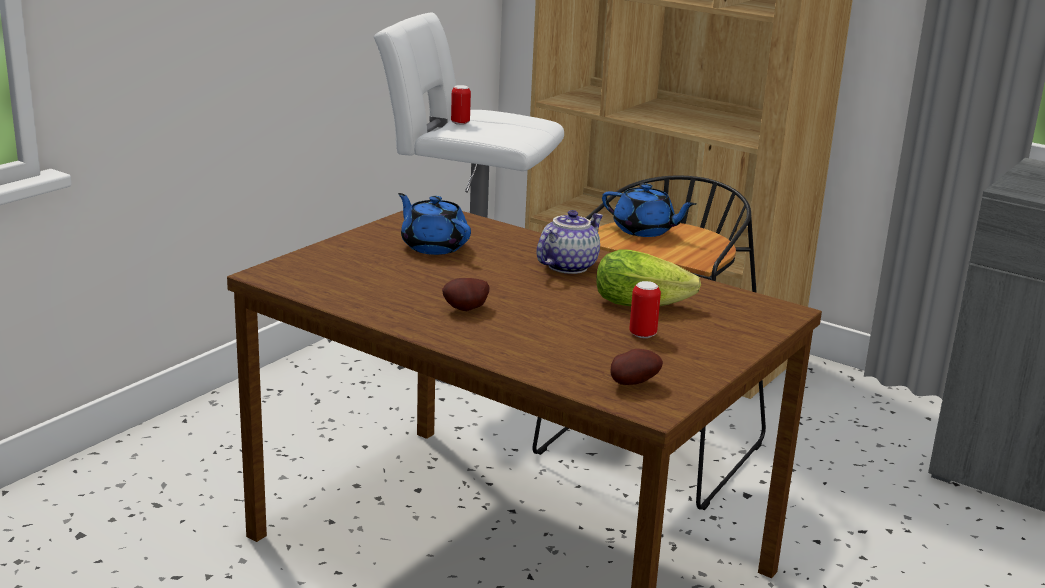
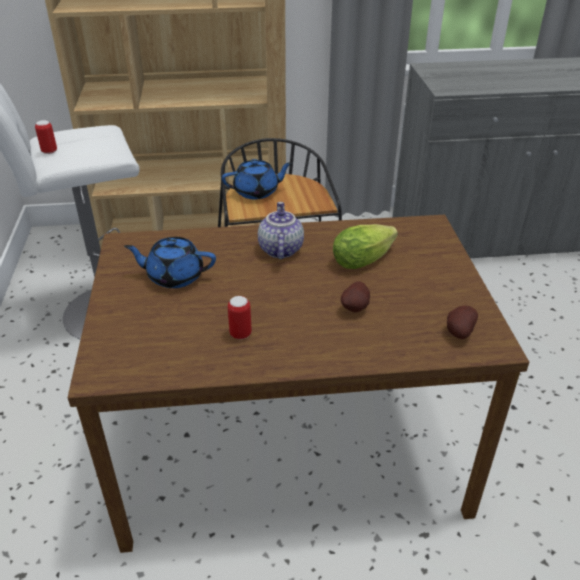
camera: 40 degrees left, 15 degrees up
(467, 310) = (283, 326): potato -> potato (356, 308)
(642, 334) = (402, 286): can -> can (240, 334)

